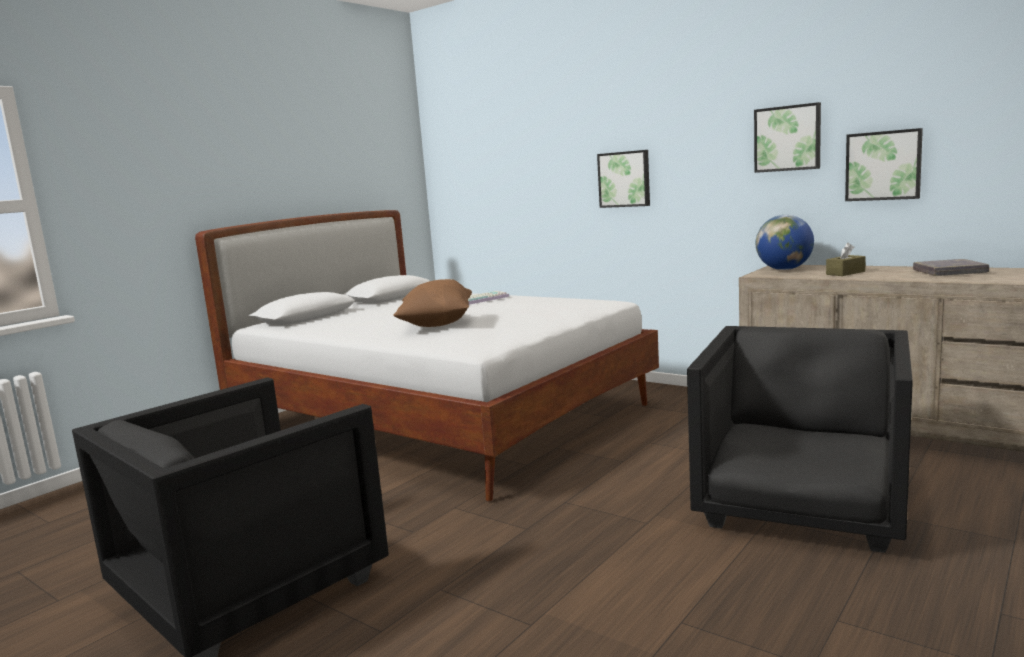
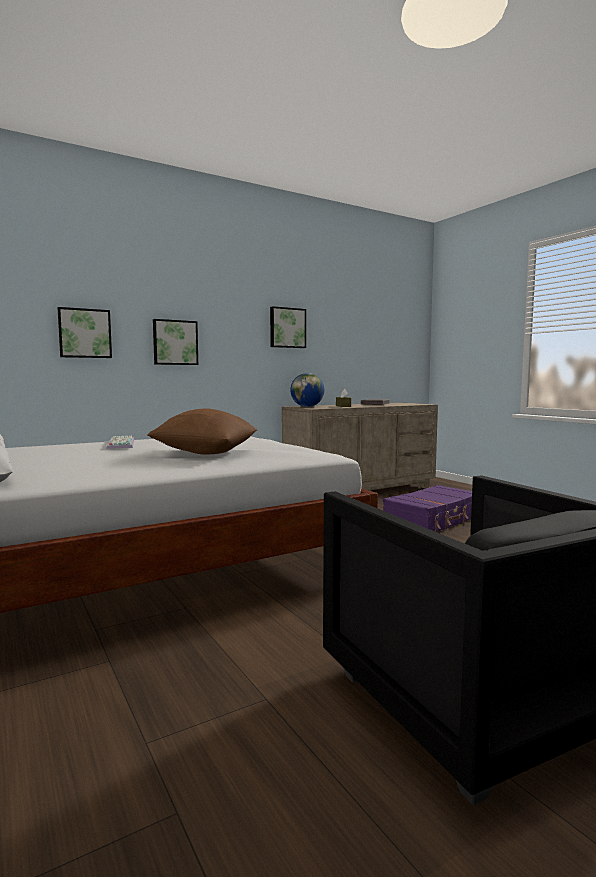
camera: 70 degrees left, 5 degrees down
(802, 505) = (433, 520): black armchair -> purple suitcase
(883, 165) = (331, 349): picture -> picture (84, 333)

